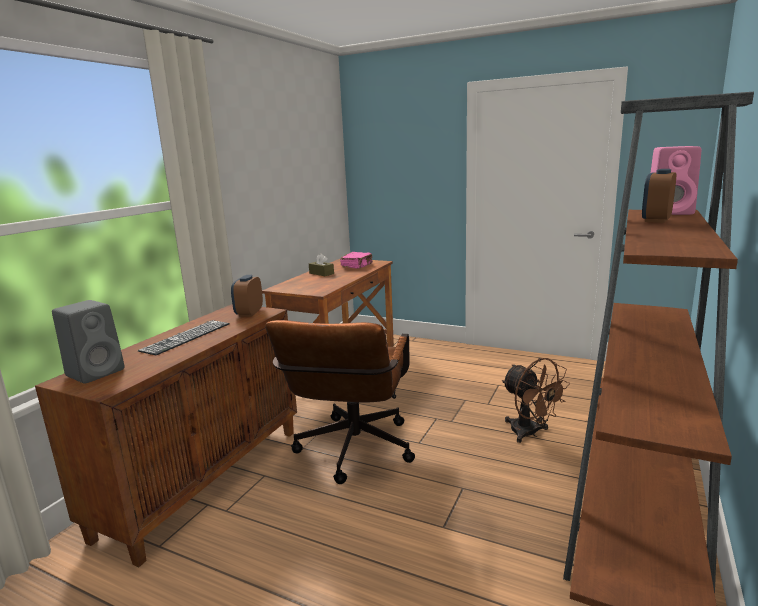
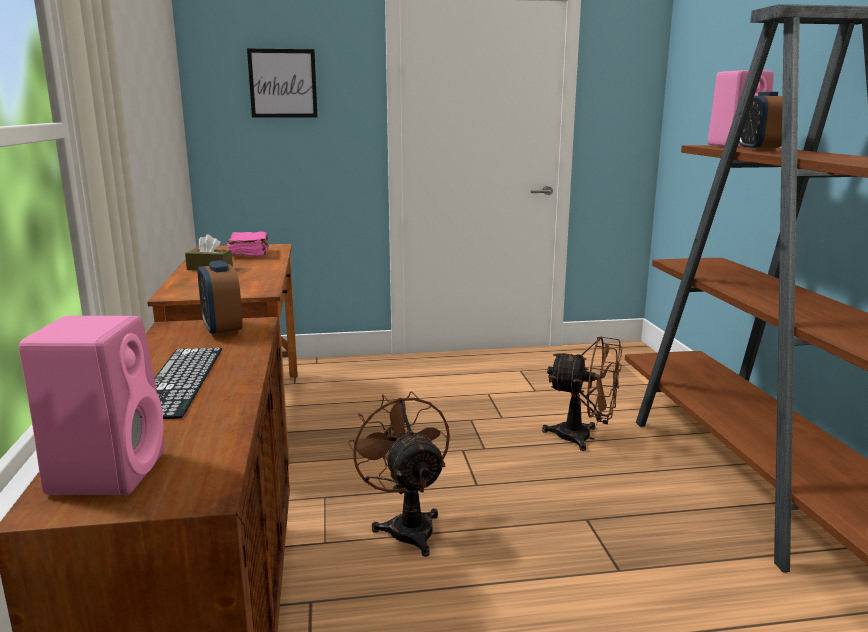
camera: 35 degrees left, 0 degrees up
(97, 372) = (108, 471): grey speaker -> pink speaker
(352, 453) = (407, 526): brown office chair -> brown fan
(400, 156) = (283, 83): none -> picture

